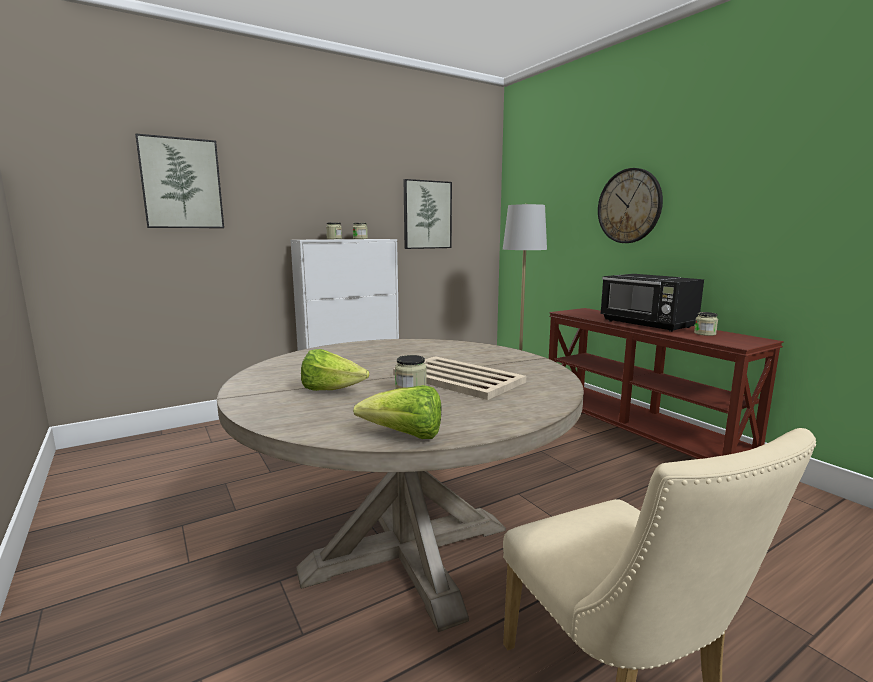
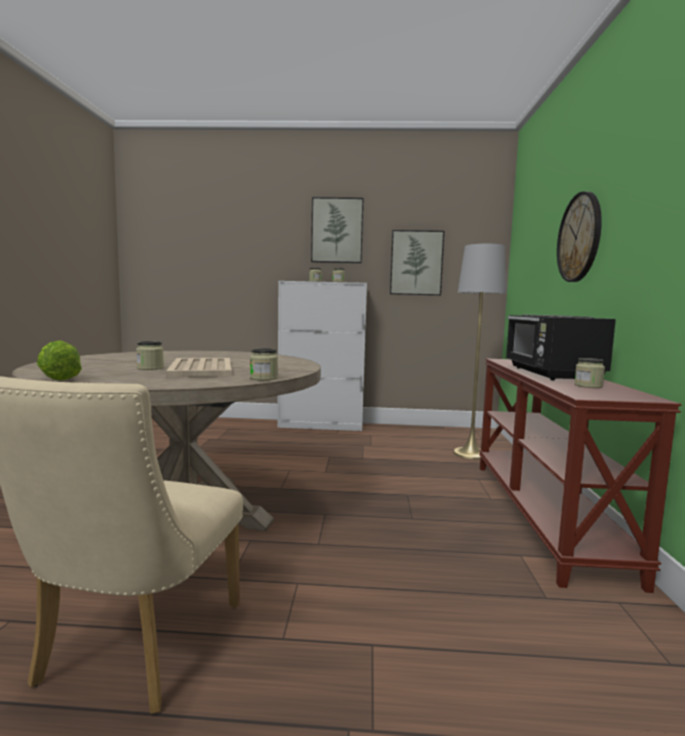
camera: 35 degrees right, 5 degrees down
(181, 183) = (212, 240): picture -> picture (337, 230)
(331, 390) = (116, 362): lettuce -> none
(558, 378) = (263, 378): none -> jar

